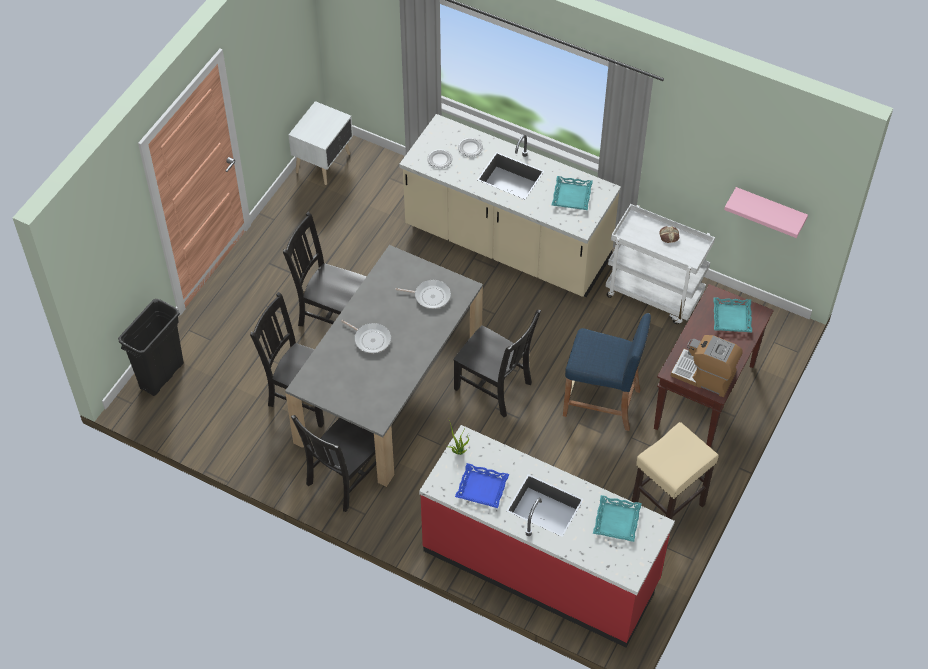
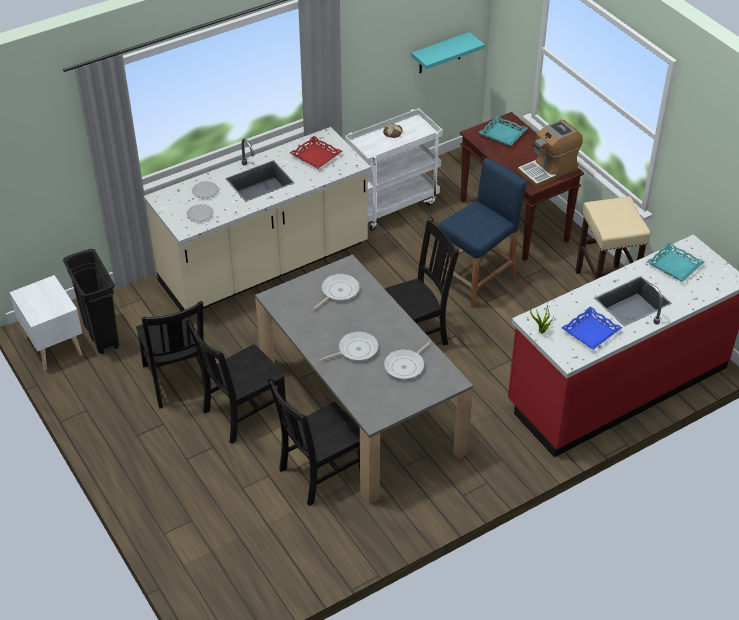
camera: 60 degrees left, 10 degrees down
(162, 375) = (202, 580): black trash can -> black trash can (101, 335)
(344, 478) = (437, 481): black chair -> black chair (176, 381)
(375, 380) = (406, 365): none -> frying pan
(571, 196) = (315, 156): turquoise tray -> red tray
(769, 210) = (440, 53): pink shelf -> turquoise shelf

